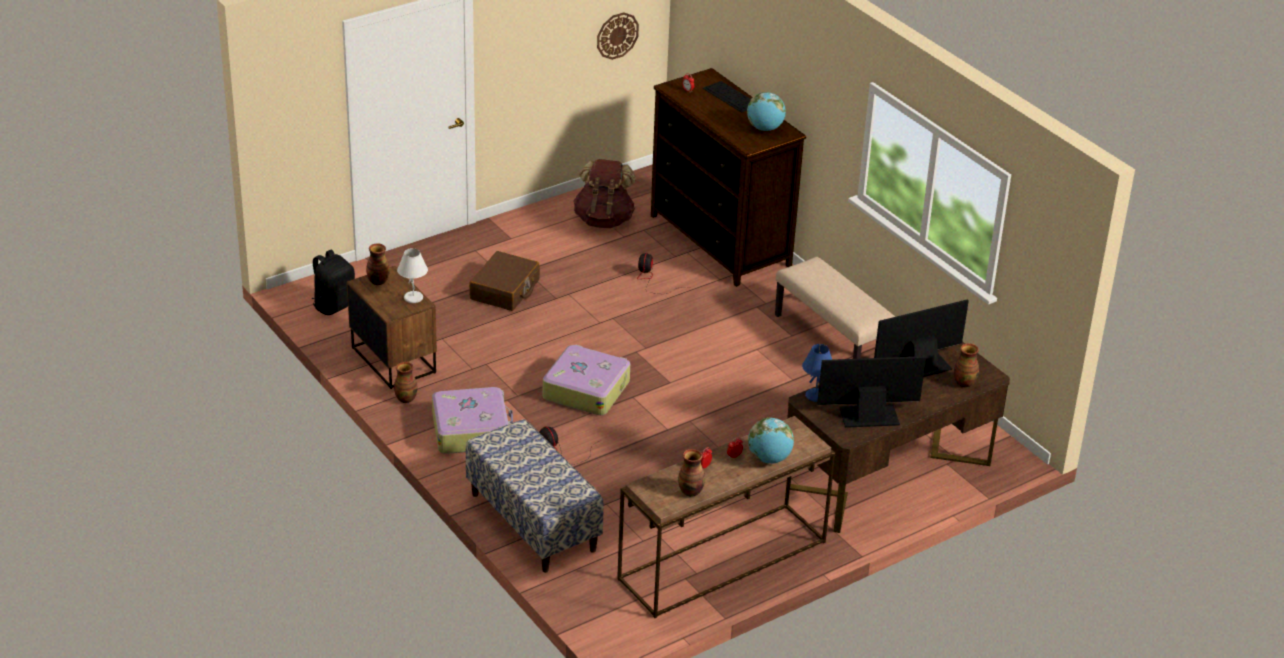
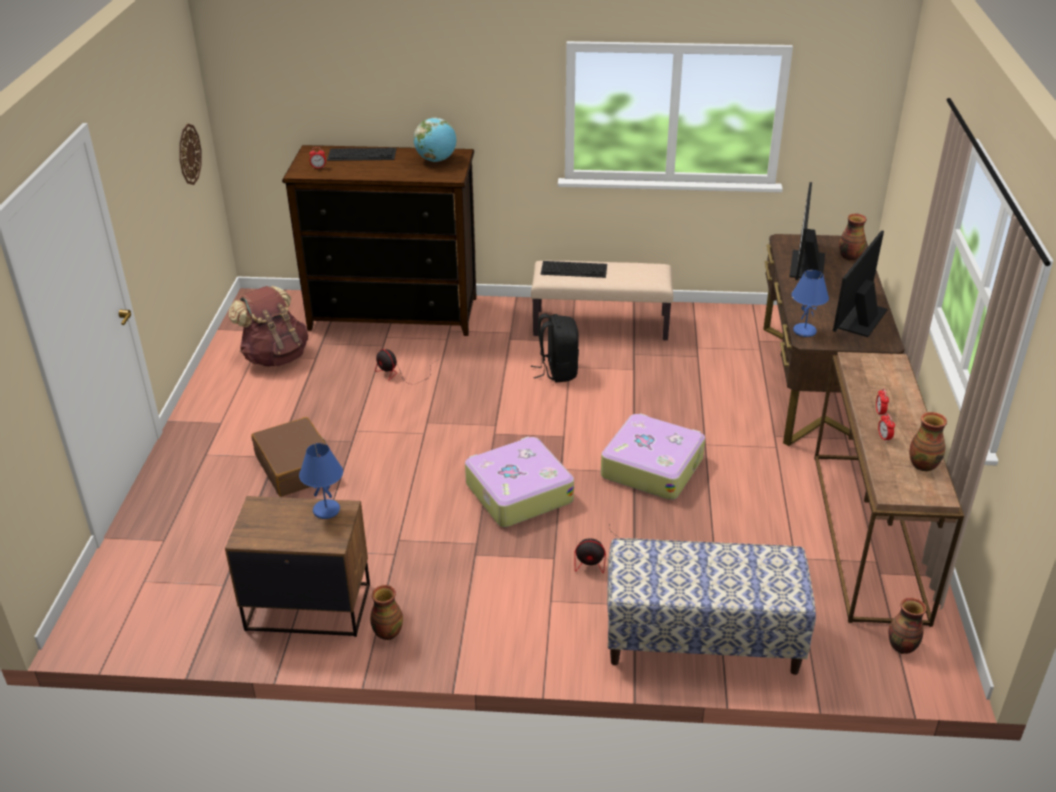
camera: 50 degrees left, 0 degrees up
(334, 305) = (150, 606): black backpack -> black backpack (557, 371)
(377, 281) = (259, 523): vase -> vase (902, 647)
(414, 298) = (327, 510): white table lamp -> blue table lamp
(471, 430) = (498, 607): suitcase -> suitcase (652, 467)
(769, 459) = (900, 394): globe -> none
(823, 277) = (574, 269): none -> keyboard

